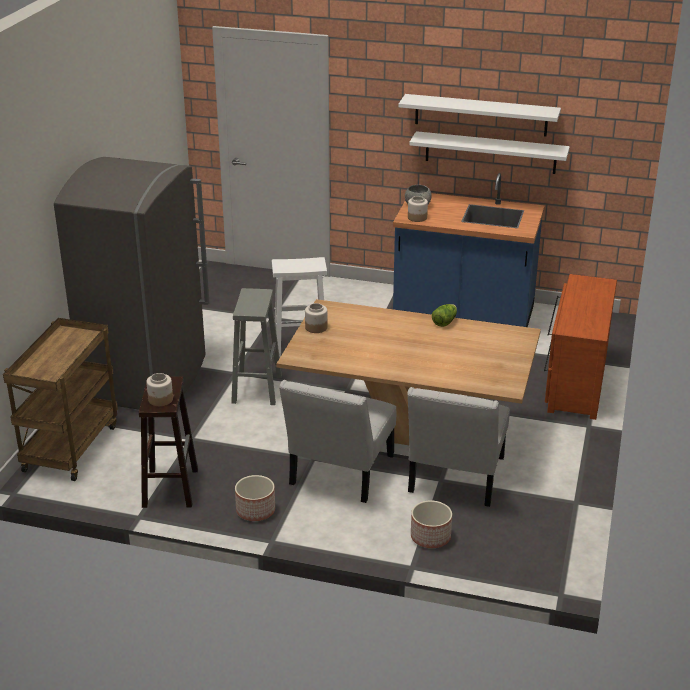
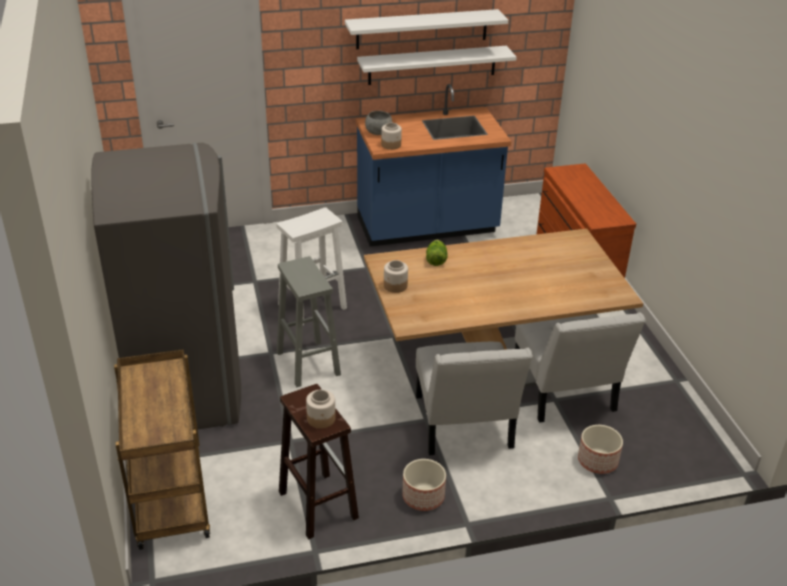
camera: 30 degrees left, 5 degrees up
(444, 322) = (503, 245): lettuce -> lettuce (435, 259)

